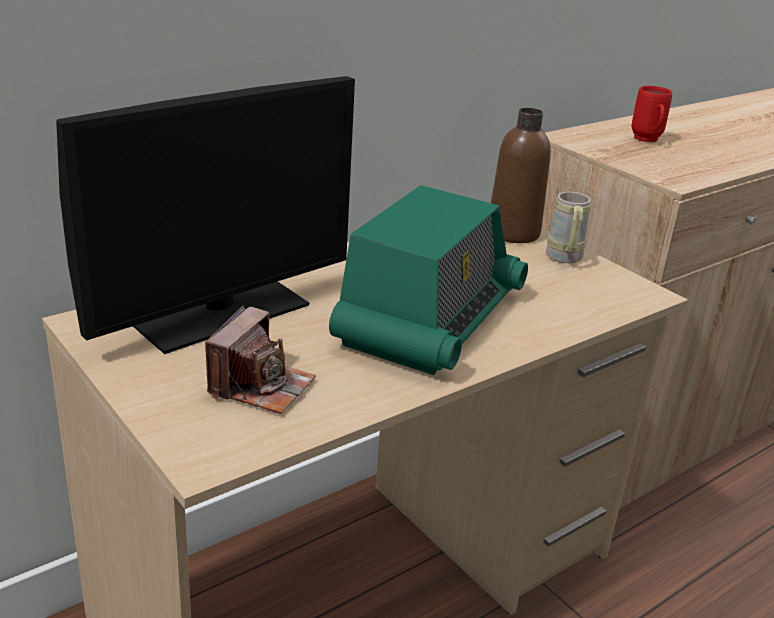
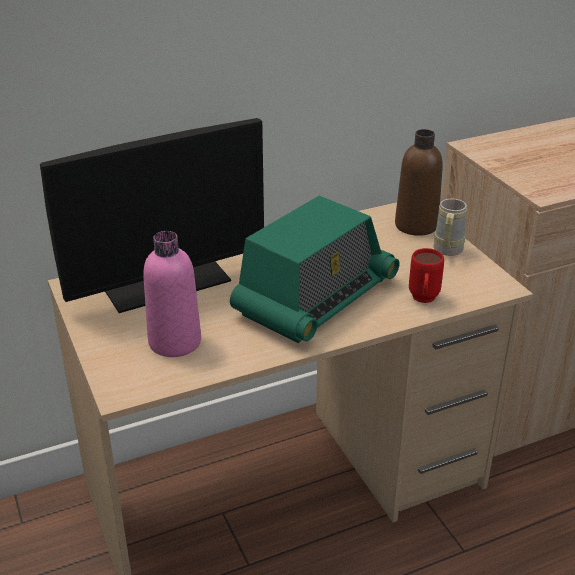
camera: 15 degrees right, 5 degrees up
(261, 386) = (175, 342): camera -> pink bottle
(647, 141) = (545, 150): red mug -> red mug (423, 300)

